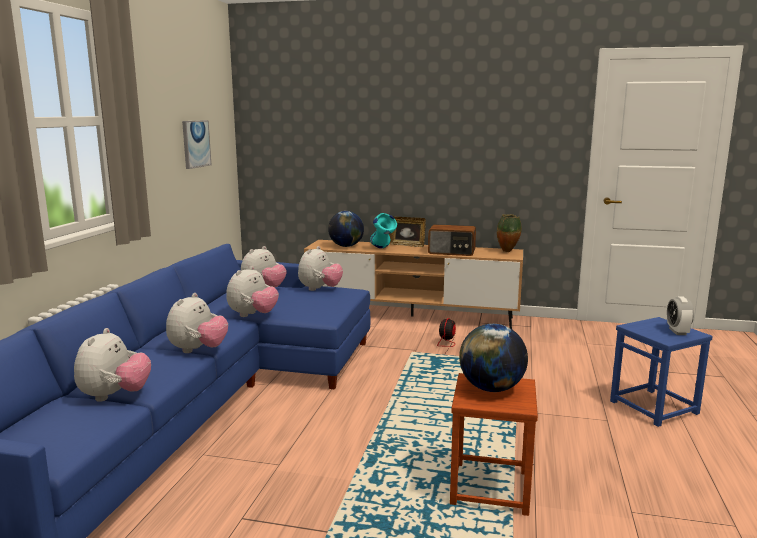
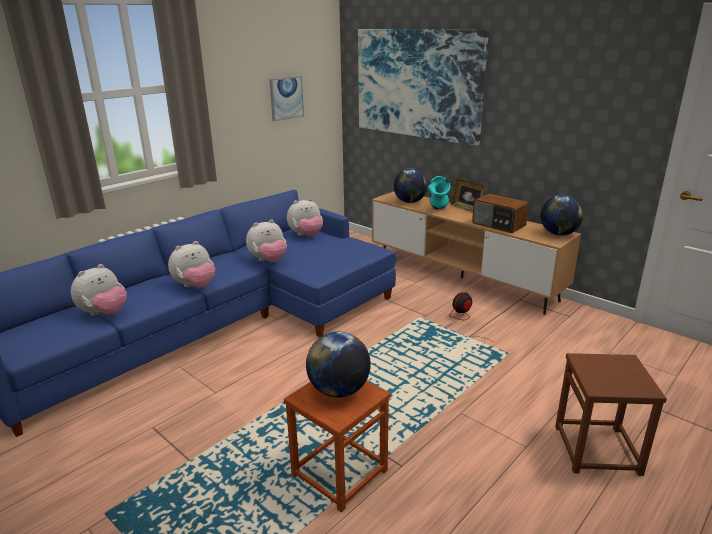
camera: 30 degrees right, 10 degrees up
(320, 289) = (348, 244): plush toy -> none
(336, 126) = (417, 84): none -> picture
(508, 251) = (558, 234): vase -> globe
(654, 407) = (597, 450): blue stool -> brown stool
(677, 331) = (628, 381): alarm clock -> none

